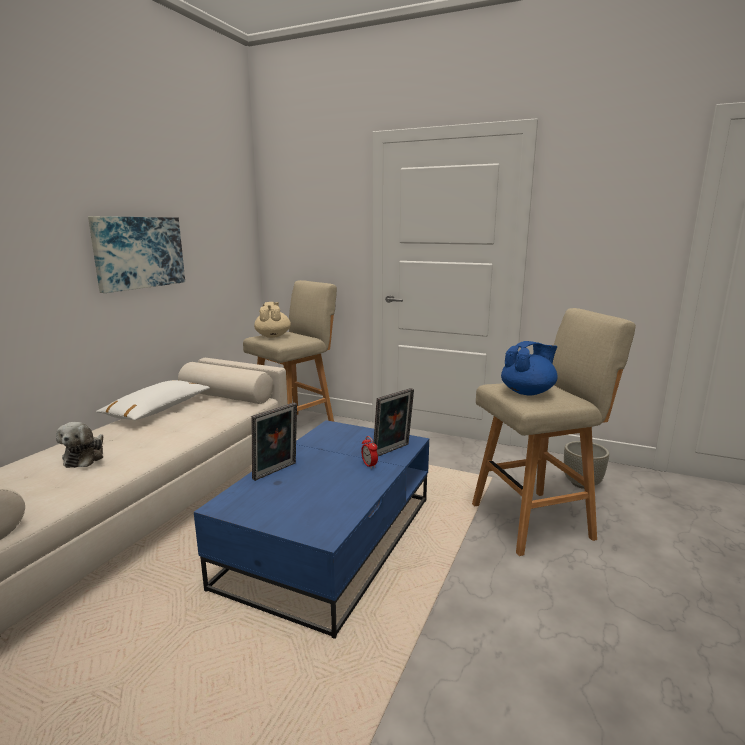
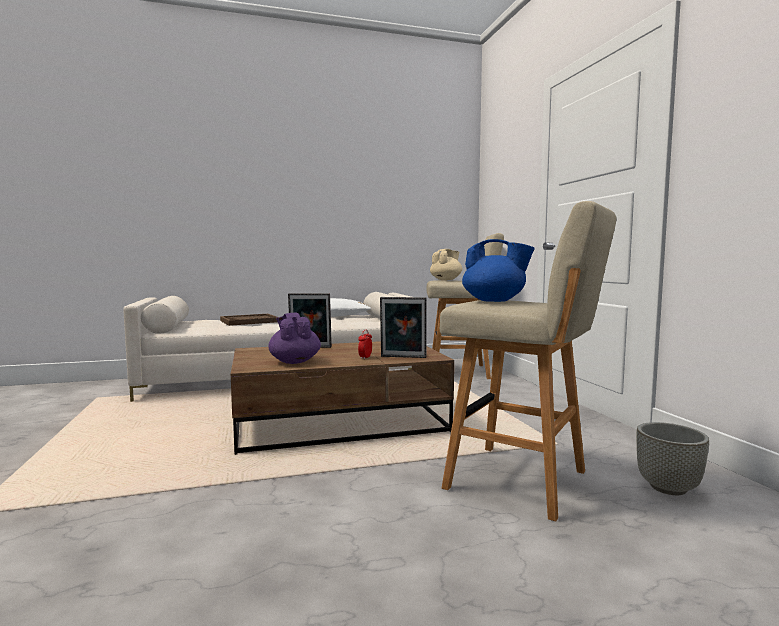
camera: 50 degrees right, 10 degrees down
(85, 457) = (249, 321): plush toy -> brown tray
(138, 252) = (346, 204): picture -> none
(330, 539) = (340, 422): blue coffee table -> brown coffee table
(332, 501) = (294, 361): none -> purple teapot

